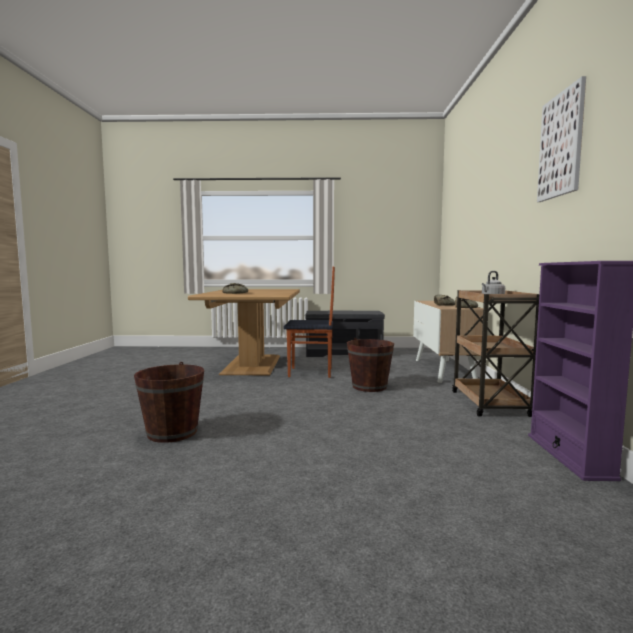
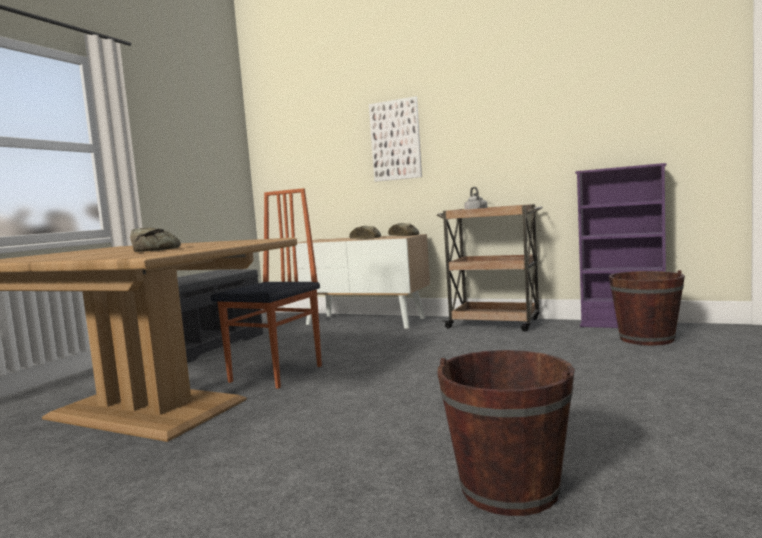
camera: 65 degrees left, 0 degrees up
(369, 386) = (390, 353): brown bucket -> brown bucket (646, 339)
(561, 145) = (539, 70): picture -> picture (395, 140)

